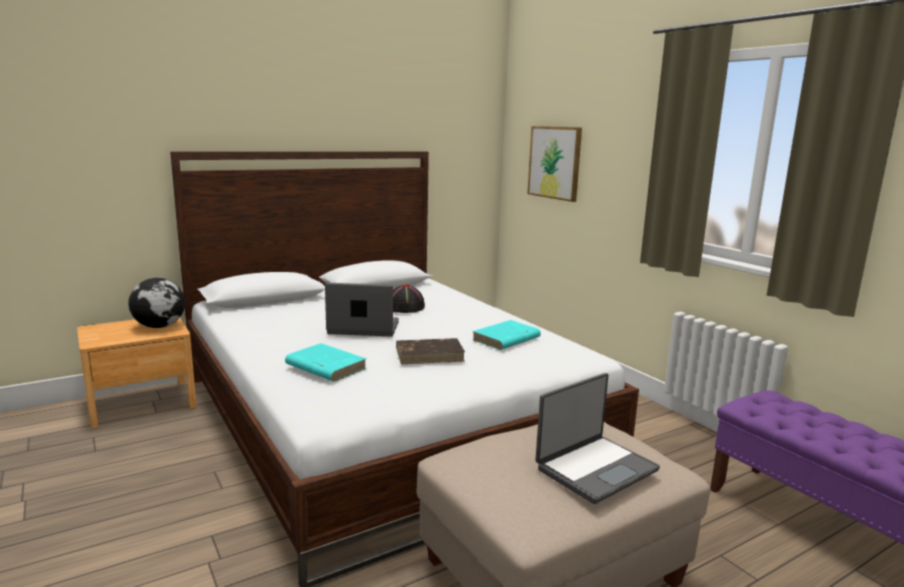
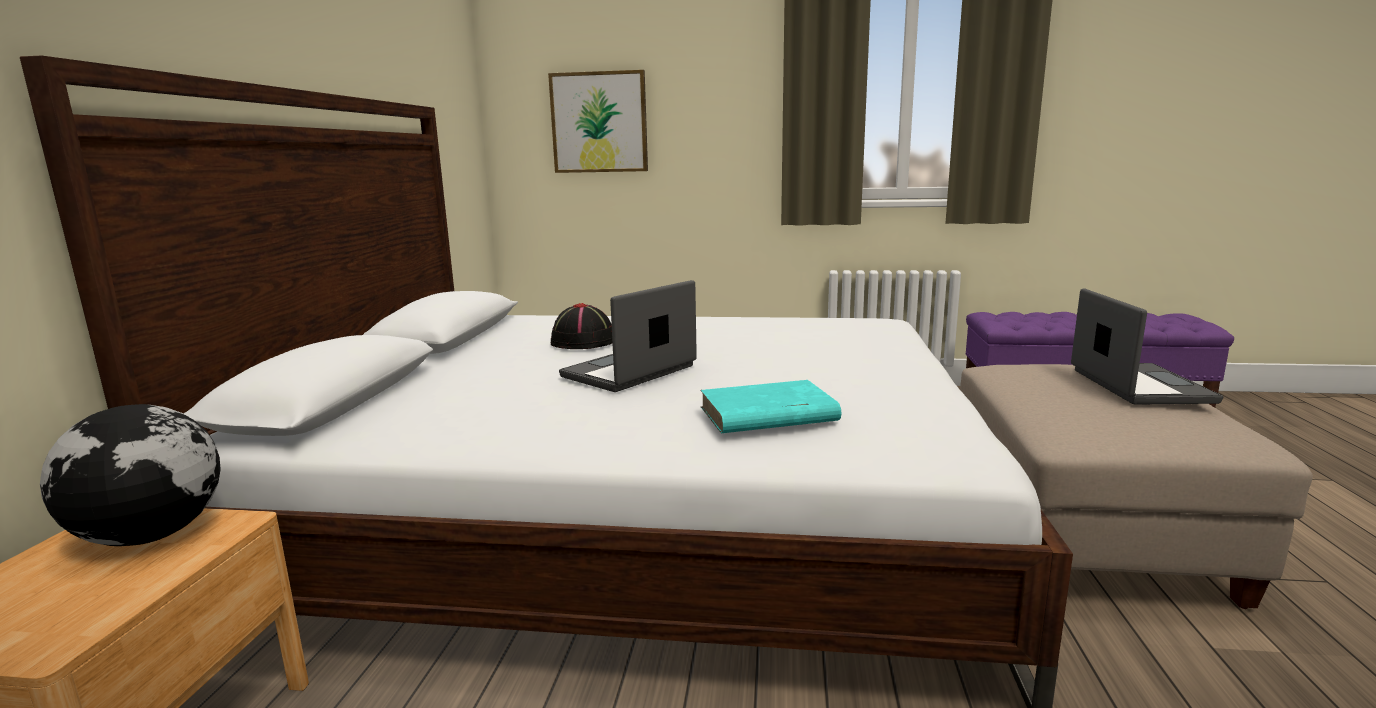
camera: 50 degrees left, 0 degrees up
(430, 354) = (791, 363): brown book -> none
(506, 339) = (785, 330): turquoise book -> none

